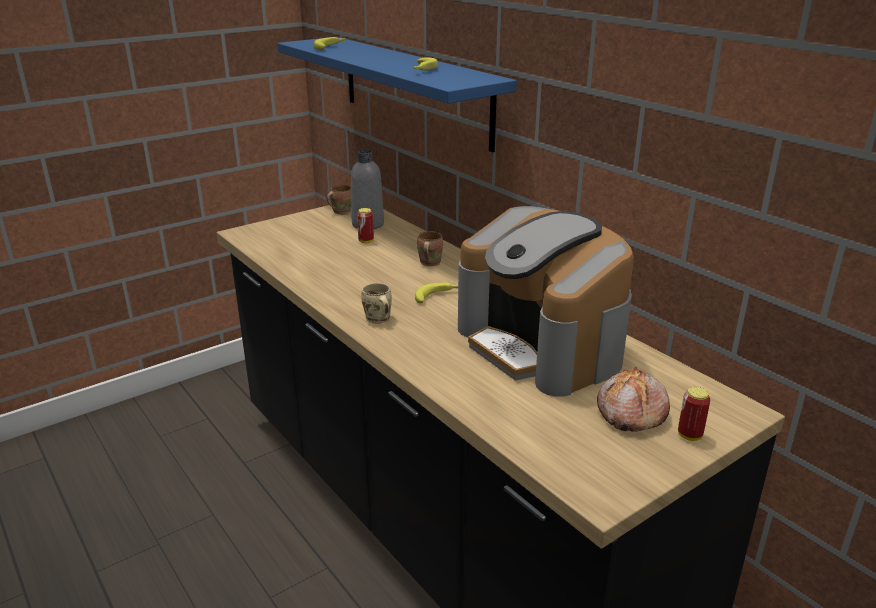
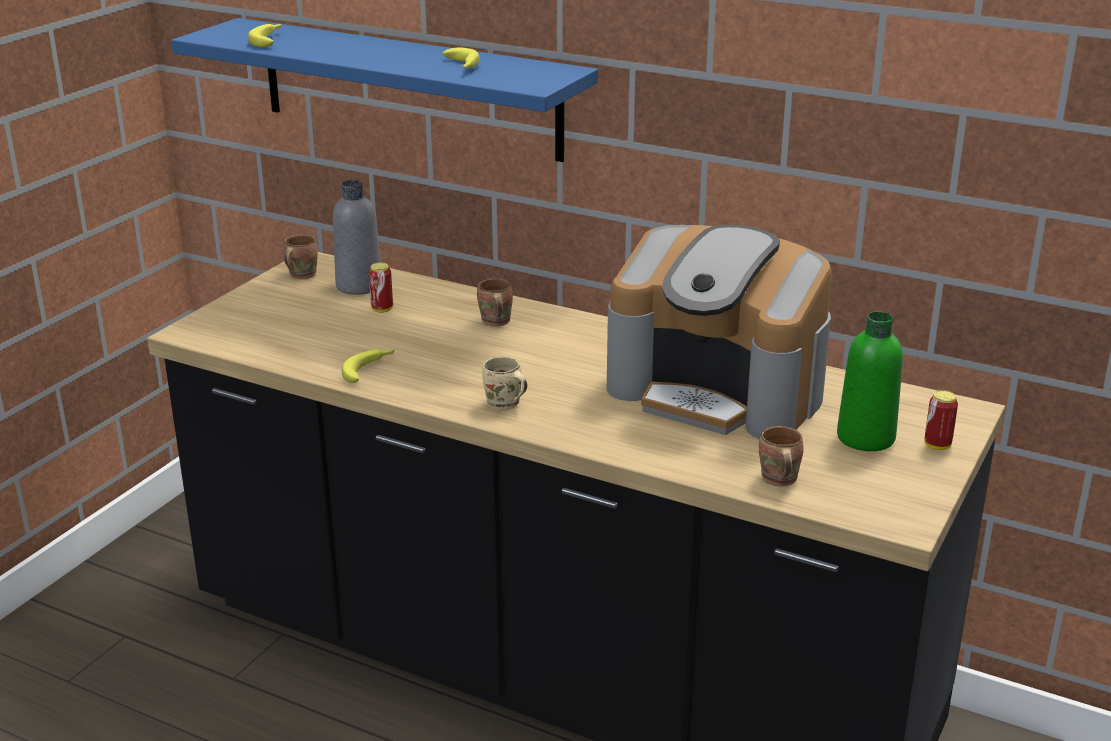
camera: 25 degrees left, 0 degrees up
(438, 296) = (548, 361): banana -> banana (369, 369)
(523, 428) = (777, 480): none -> brown mug
(630, 412) = (865, 438): bread -> green bottle

